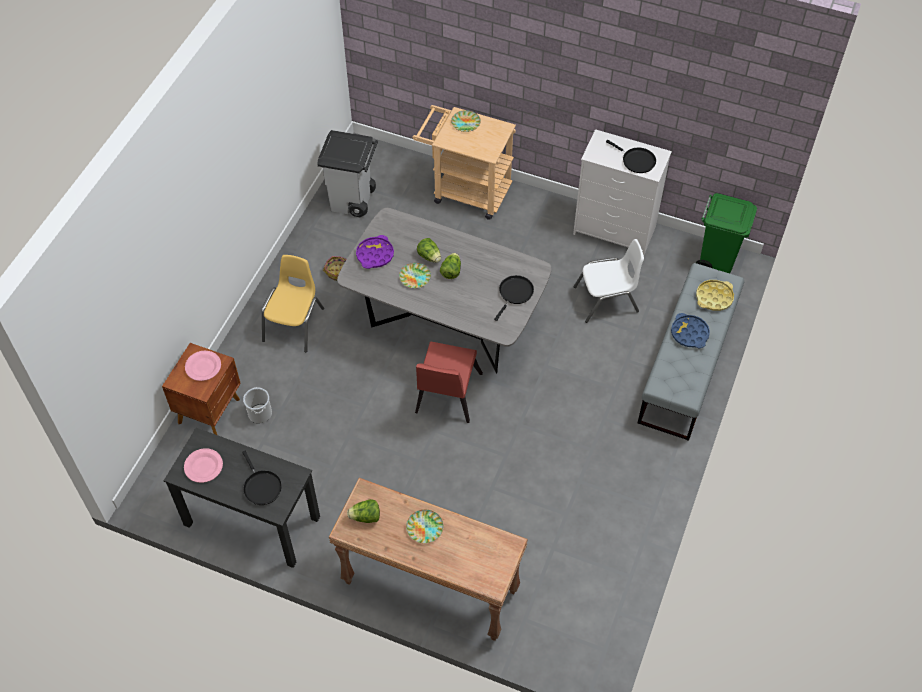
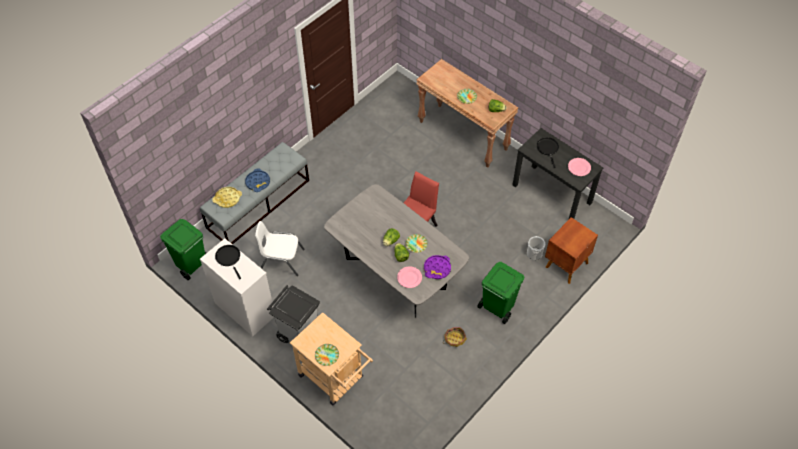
camera: 160 degrees left, 0 degrees up
(203, 367) = (569, 239): pink plate -> pink plate (409, 278)
(294, 324) = (497, 307): yellow chair -> green trash can
(353, 201) = (425, 399): grey trash can -> grey trash can (298, 333)
(514, 293) = (357, 214): black frying pan -> none

